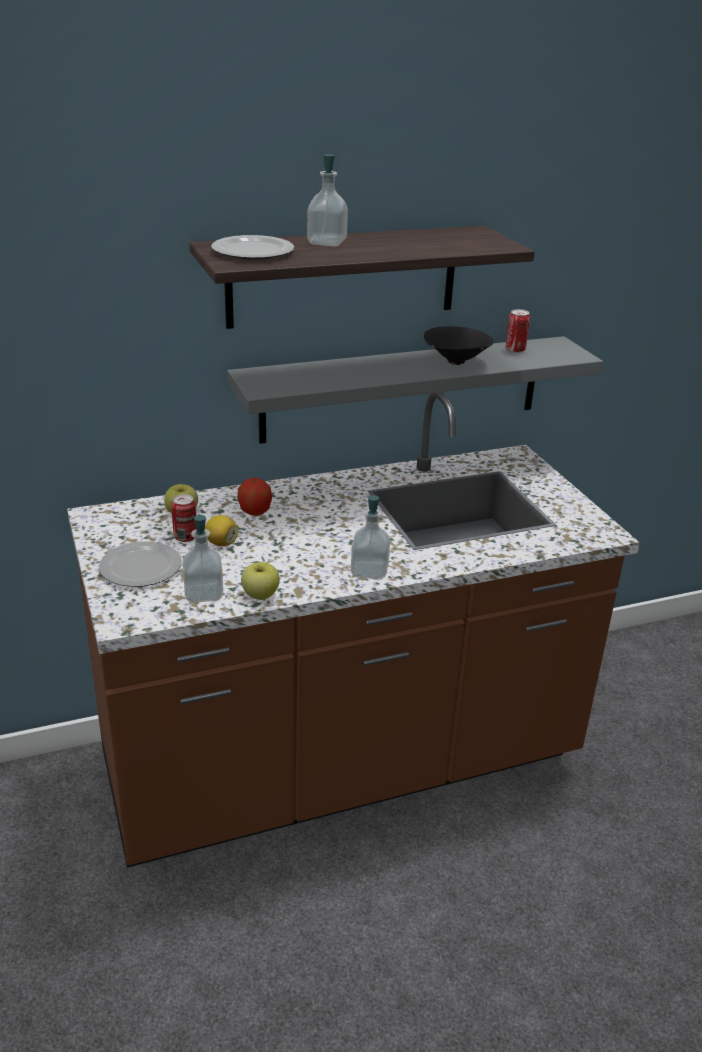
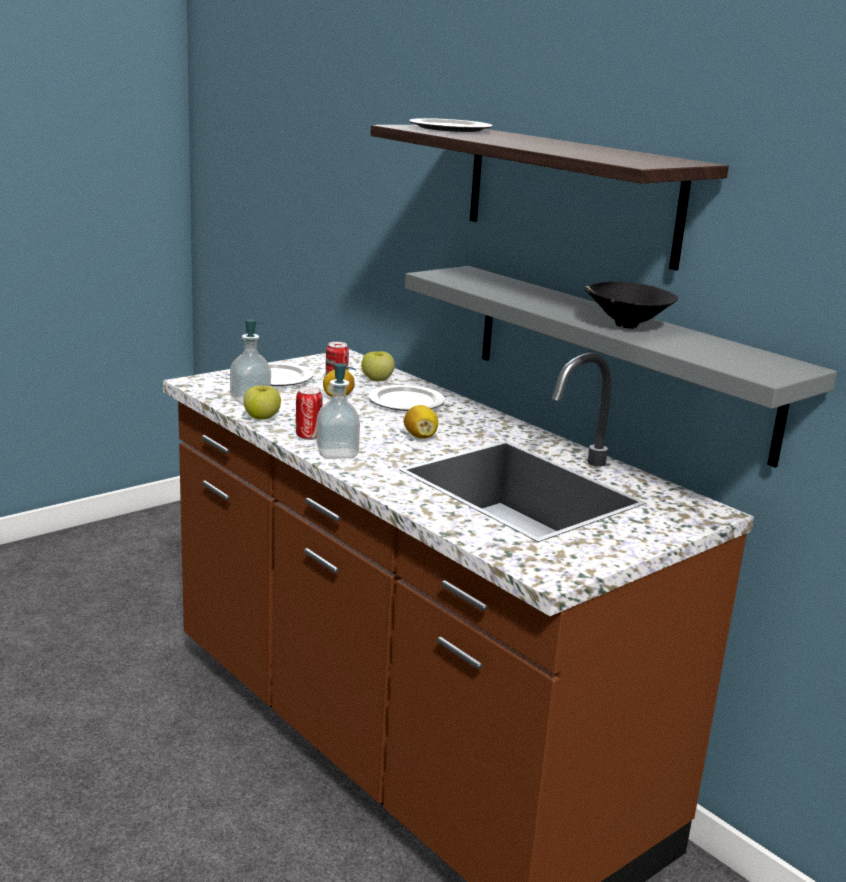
camera: 70 degrees right, 10 degrees down
(255, 512) = (406, 402): apple -> plate
(327, 242) = (522, 138): soap dispenser -> none
(344, 524) = (420, 437): none -> lemon
(515, 350) = (721, 348): can -> can (308, 436)

